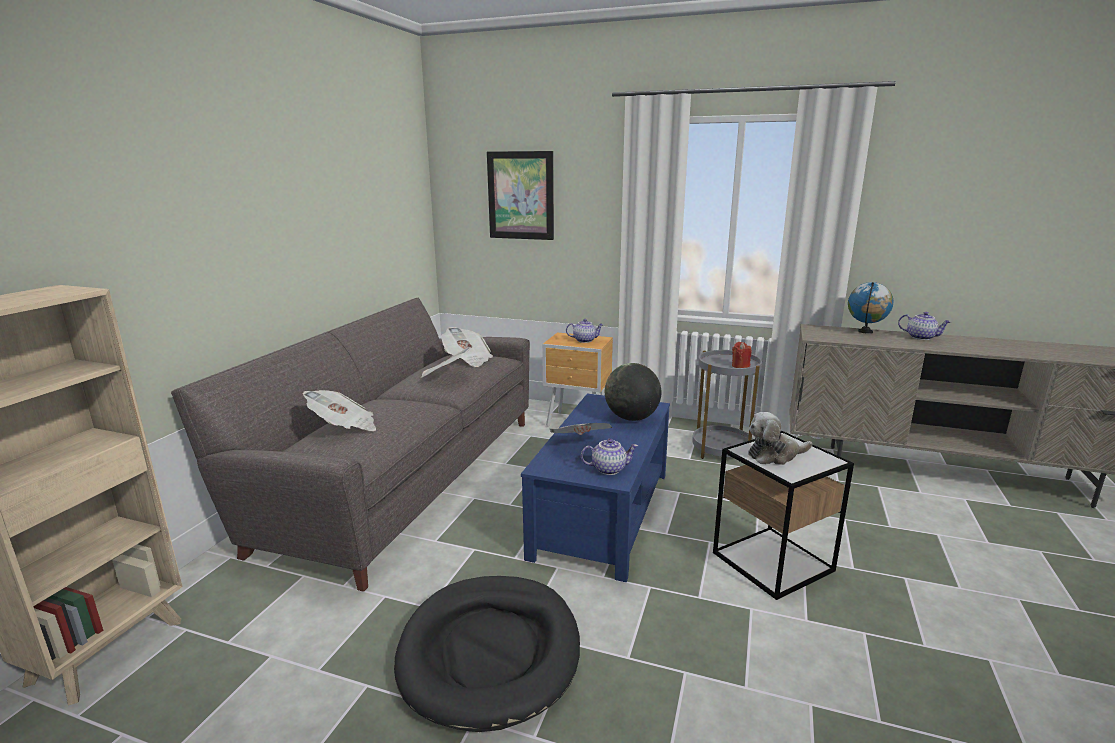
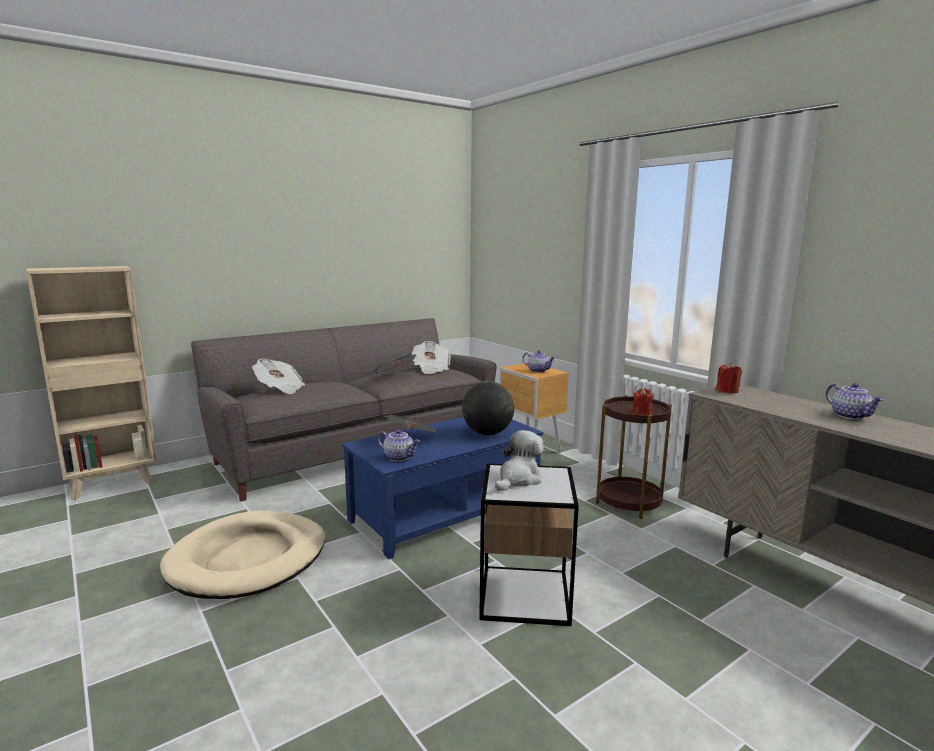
camera: 35 degrees right, 5 degrees down
(490, 652) = (248, 559): black dog bed -> beige dog bed
(520, 195) = (523, 238): picture -> none
(721, 449) = (629, 502): grey side table -> brown side table
(775, 455) = (518, 479): plush toy -> plush toy turned 105 degrees clockwise
(819, 332) = (727, 391): none -> red candle
(865, 332) = (789, 399): globe -> none

